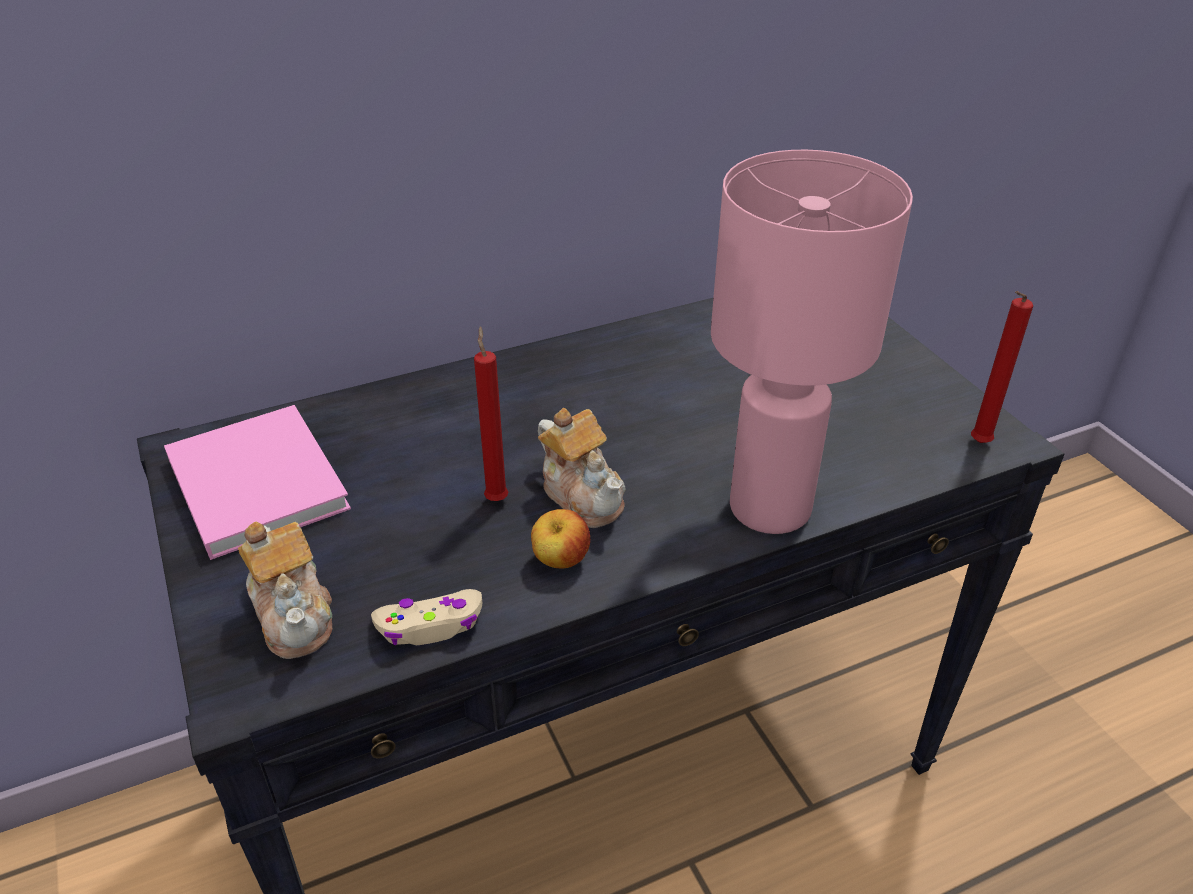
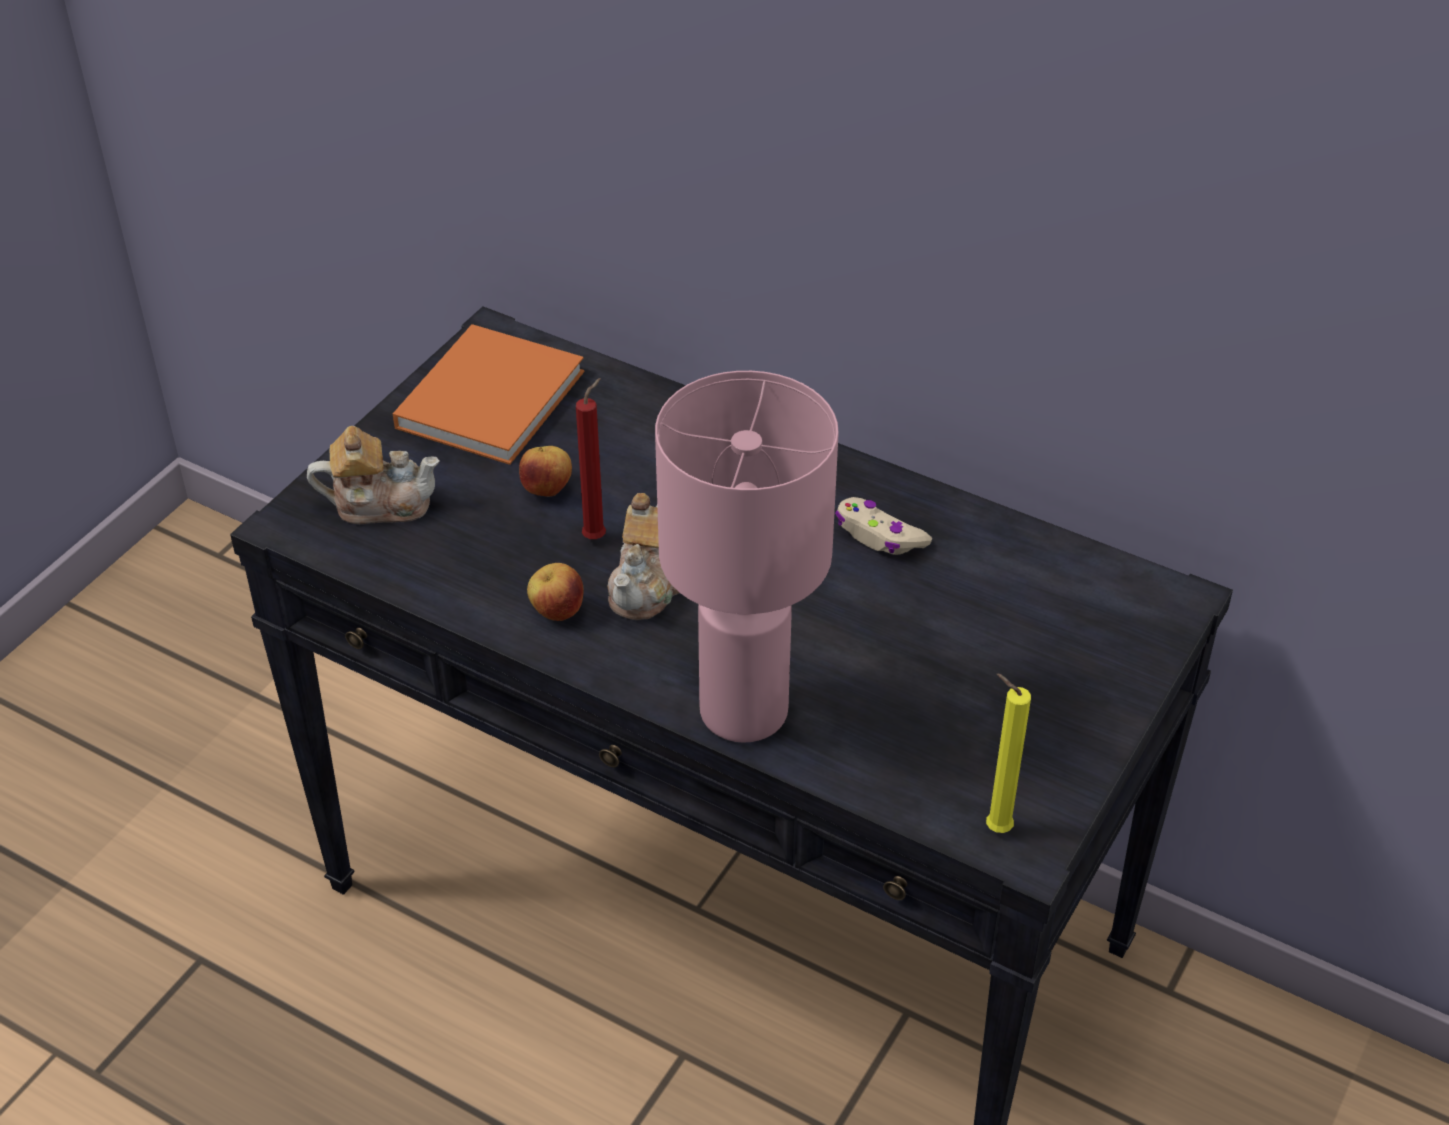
camera: 55 degrees right, 5 degrees up
(255, 480) = (493, 396): pink book -> orange book
(295, 615) = (380, 503): teapot -> teapot turned 120 degrees counterclockwise
(408, 501) = (547, 490): none -> apple
(431, 625) = (428, 578): beige game controller -> beige game controller (879, 536)
(977, 444) = (994, 828): red candle -> yellow candle

